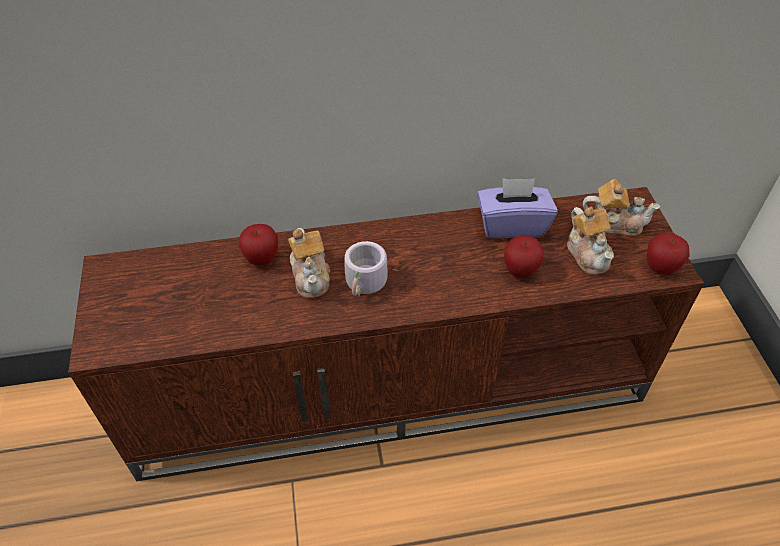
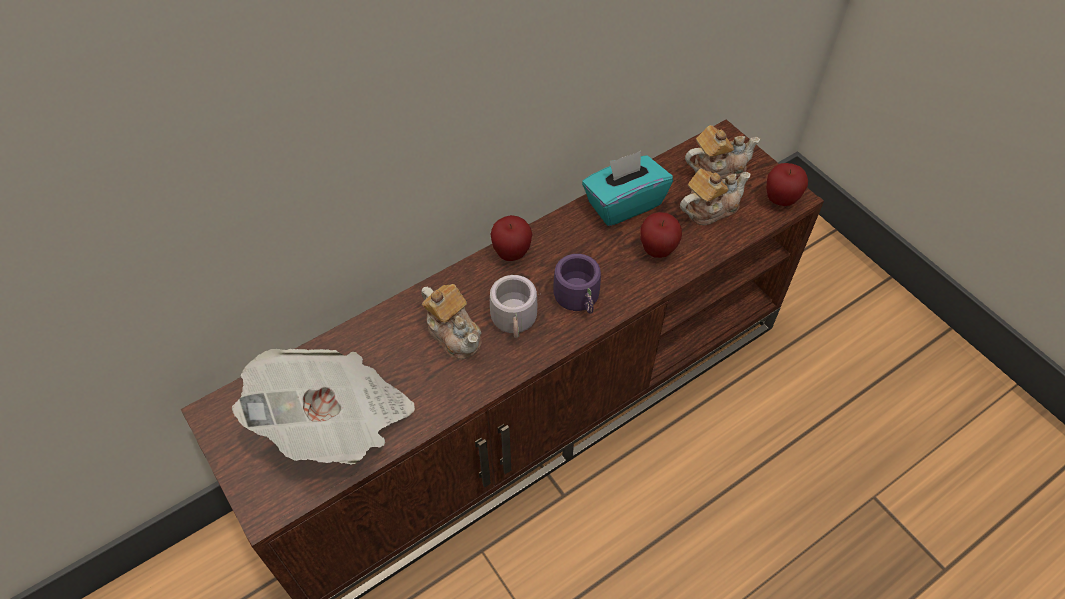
camera: 25 degrees left, 5 degrees up
(183, 307) = (336, 421): none -> newspaper
(262, 259) = (390, 335): apple -> apple (511, 253)
(430, 286) = (581, 298): none -> purple mug
(512, 225) = (623, 203): purple tissue box -> turquoise tissue box
(588, 253) = (709, 208): teapot -> teapot turned 75 degrees counterclockwise

